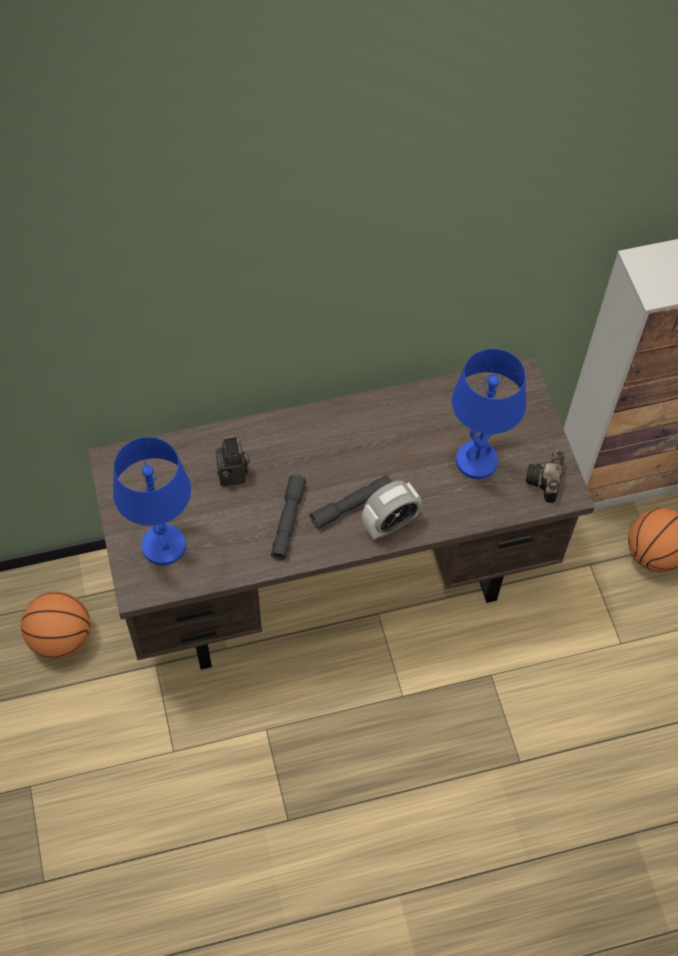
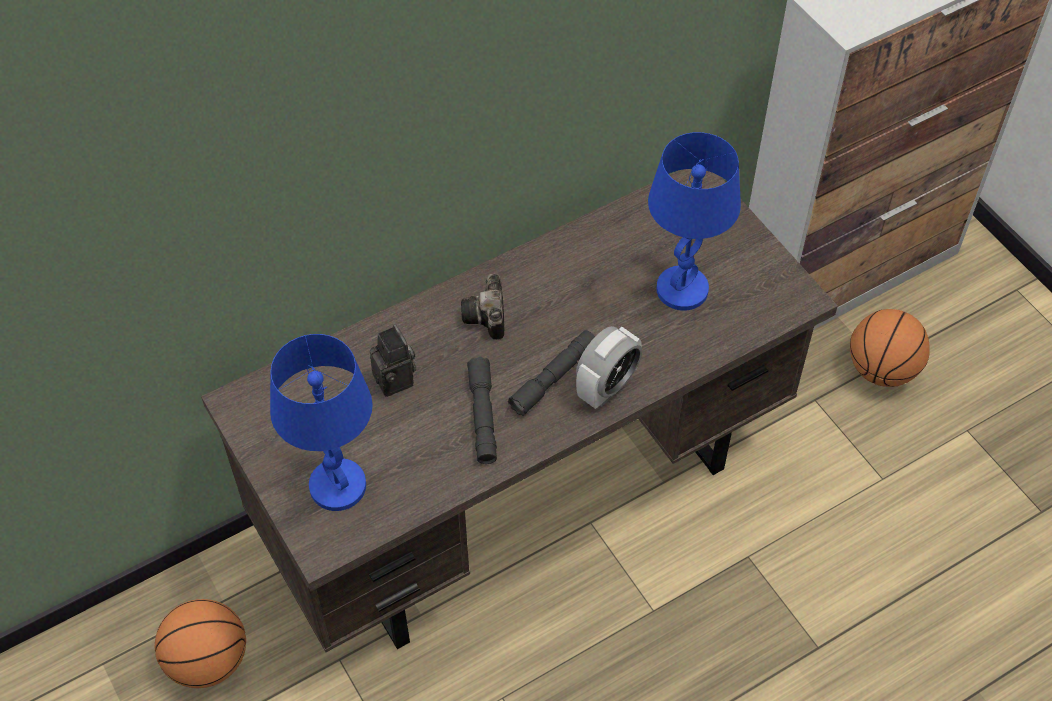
camera: 15 degrees left, 5 degrees down
(545, 483) = (771, 293): camera -> camera (487, 318)

